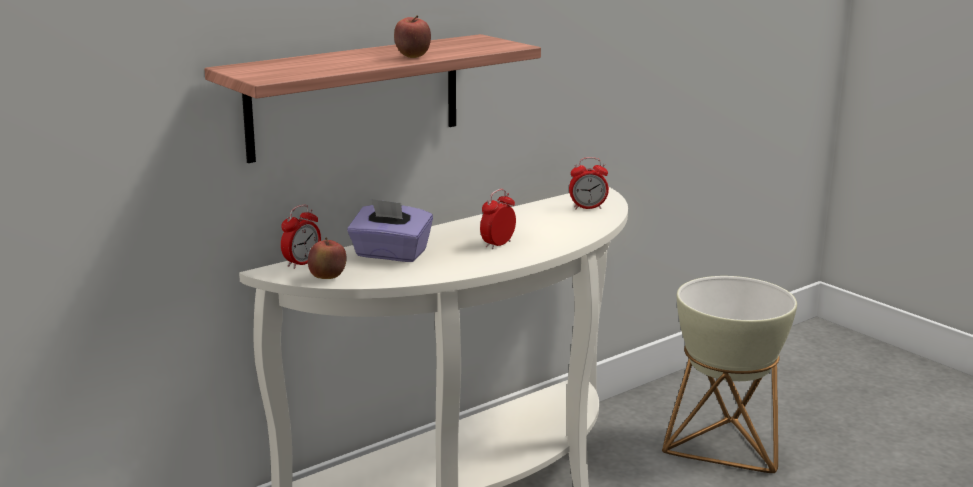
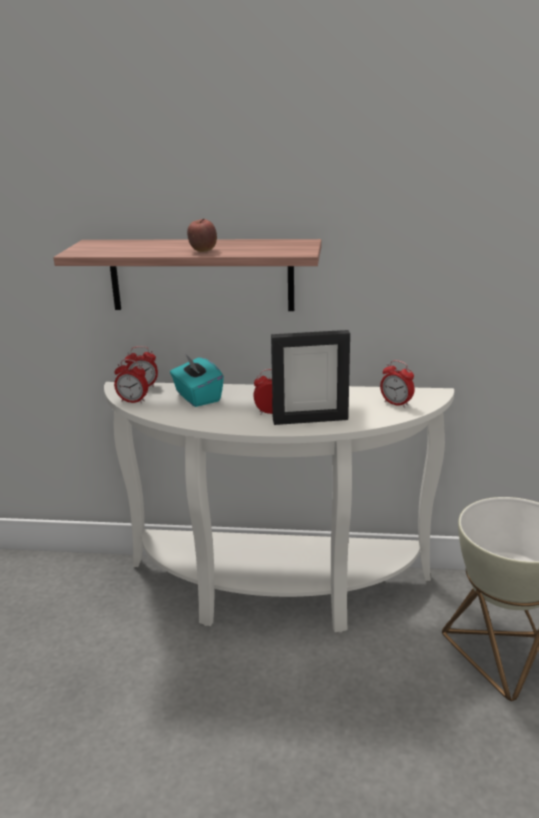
camera: 45 degrees right, 5 degrees up
(327, 278) = (133, 401): apple -> alarm clock
(390, 254) = (197, 397): purple tissue box -> turquoise tissue box
(546, 239) = (310, 419): none -> picture frame

